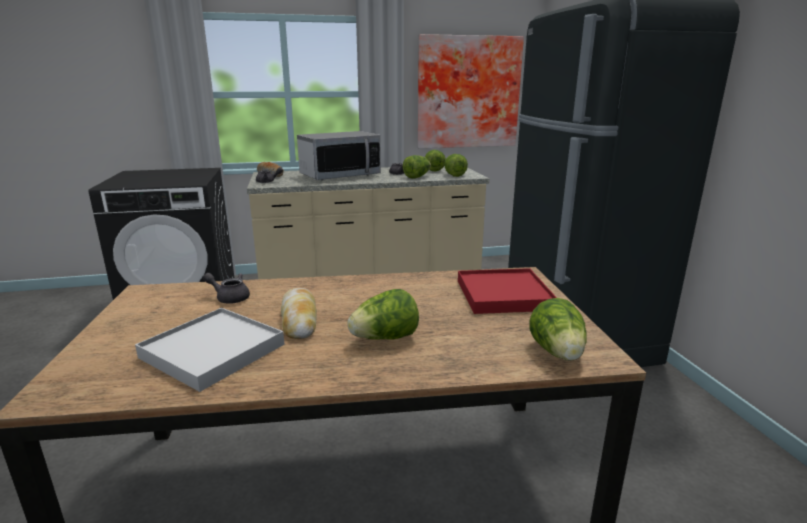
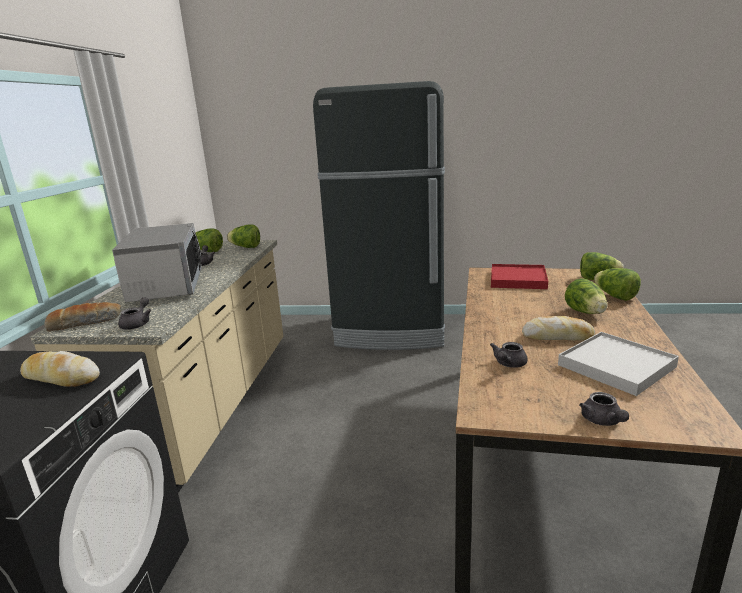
camera: 70 degrees left, 0 degrees up
(99, 338) = (603, 421): none -> grey teapot
(177, 180) = (61, 378): none -> bread
(417, 177) = (233, 258): lettuce -> lettuce (615, 296)
(467, 93) = (169, 165): picture -> none

